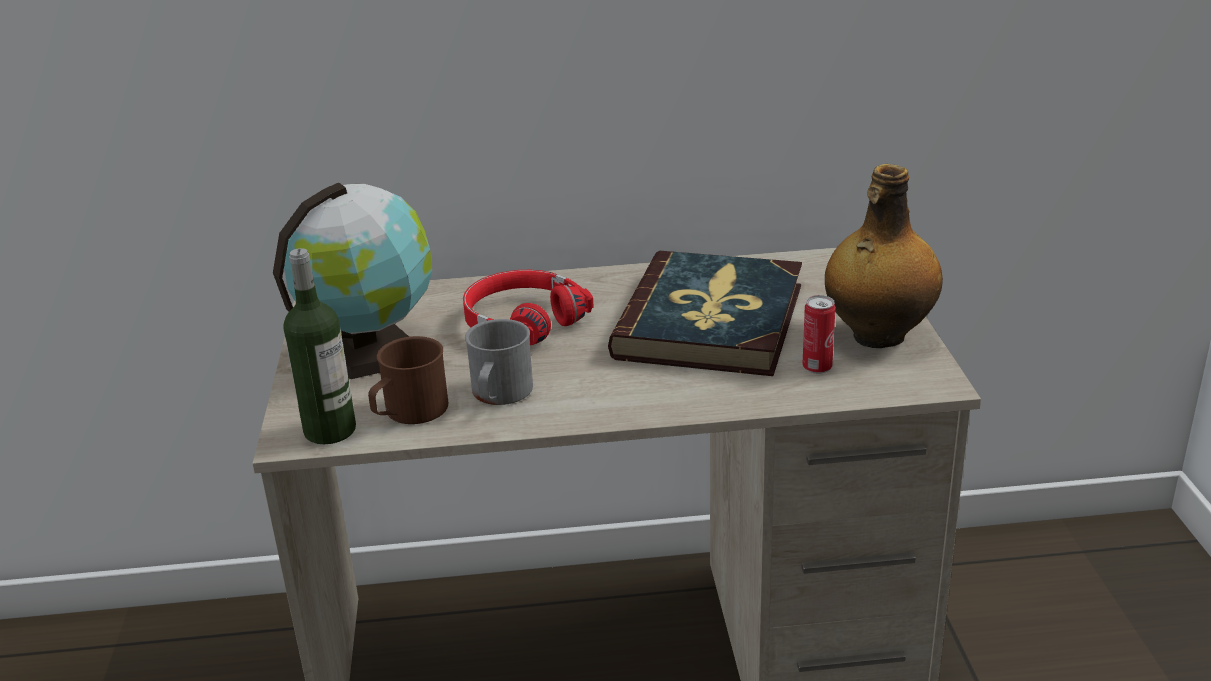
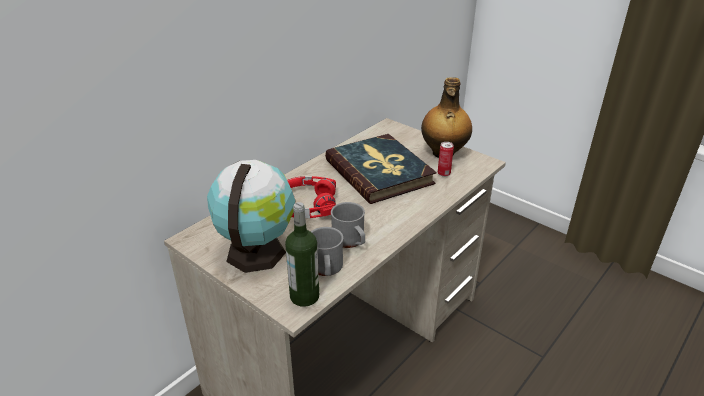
camera: 45 degrees left, 5 degrees up
(409, 413) = (326, 269): brown mug -> grey mug

